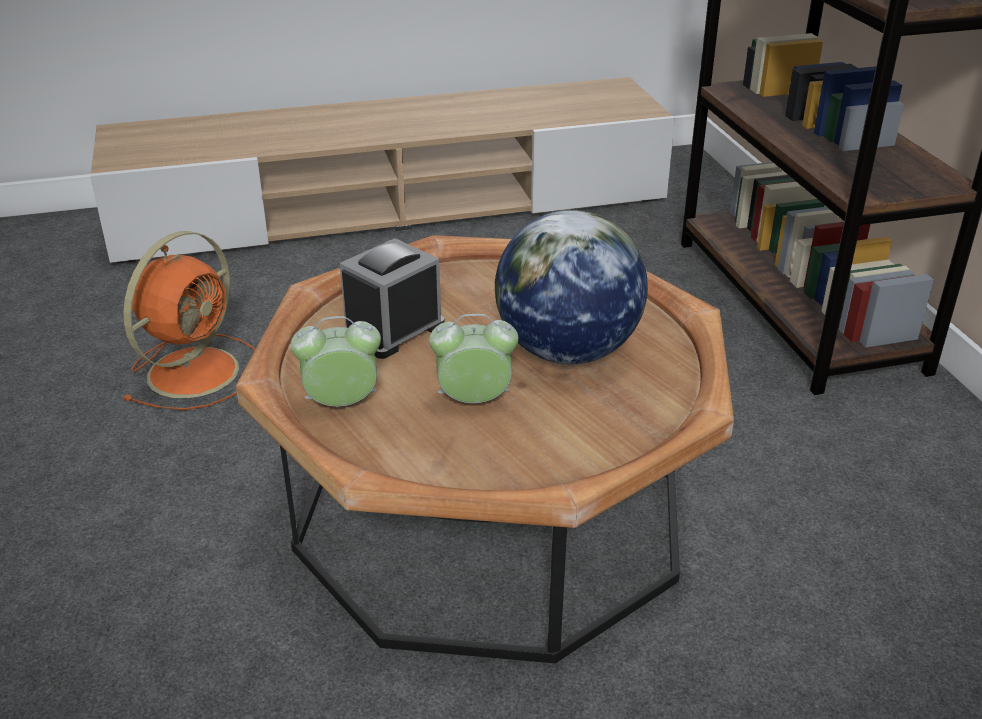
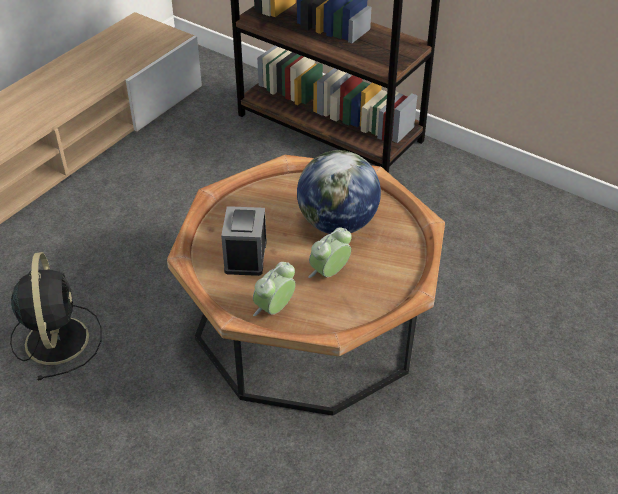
camera: 40 degrees left, 10 degrees up
(196, 370) = (57, 338): orange fan -> black fan

